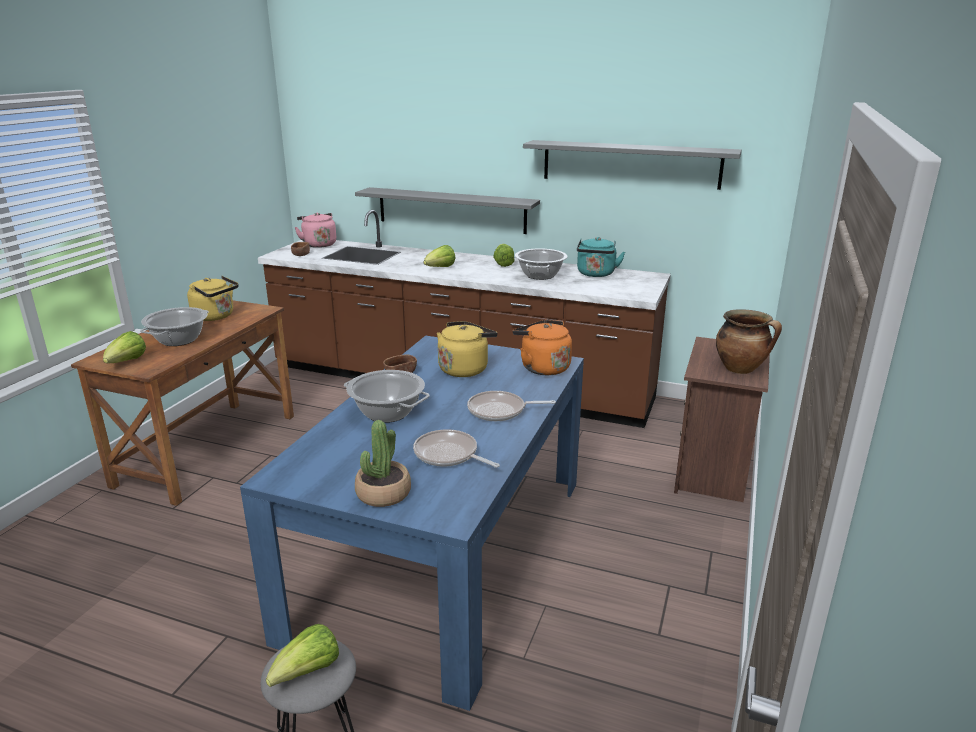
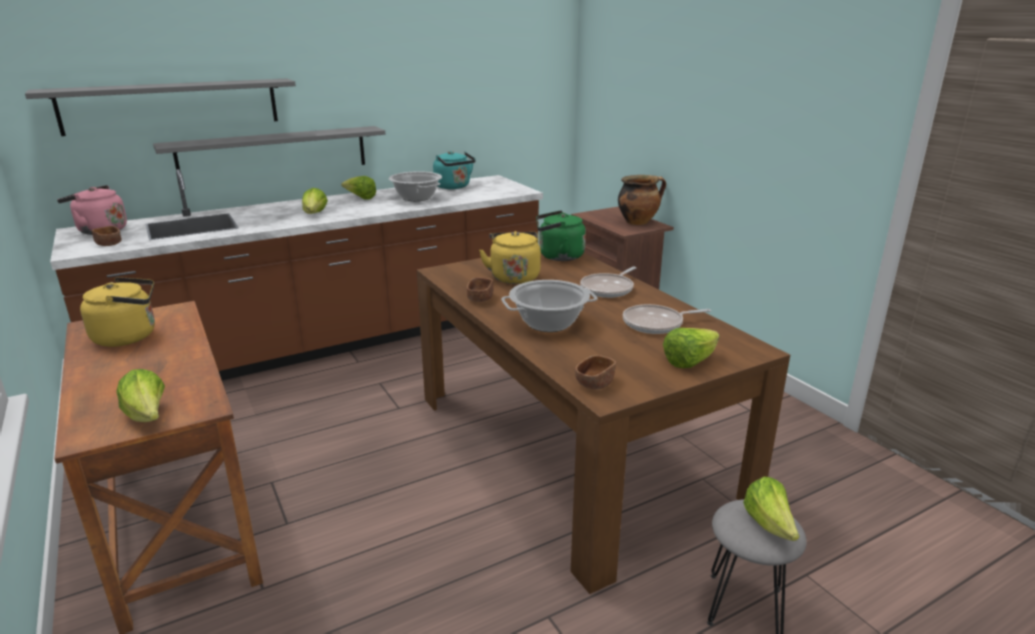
camera: 50 degrees left, 0 degrees up
(179, 340) = (152, 371): cooking pot -> none
(295, 466) = (594, 383): none -> brown bowl
(383, 493) = (689, 362): potted plant -> lettuce
(445, 553) = (571, 449): blue dining table -> brown dining table
(542, 367) = (558, 256): orange kettle -> green kettle
(630, 164) = (455, 79): grey shelf -> grey shelf (172, 106)

